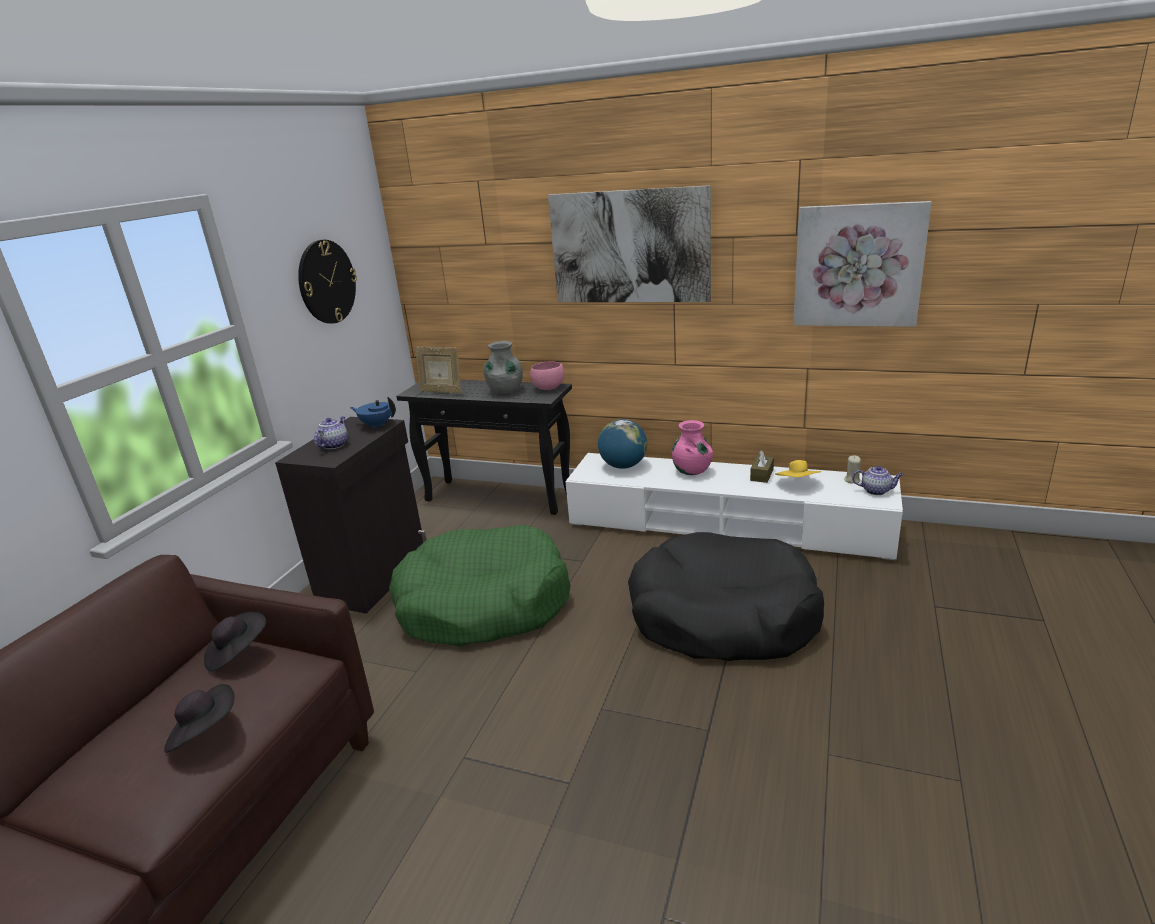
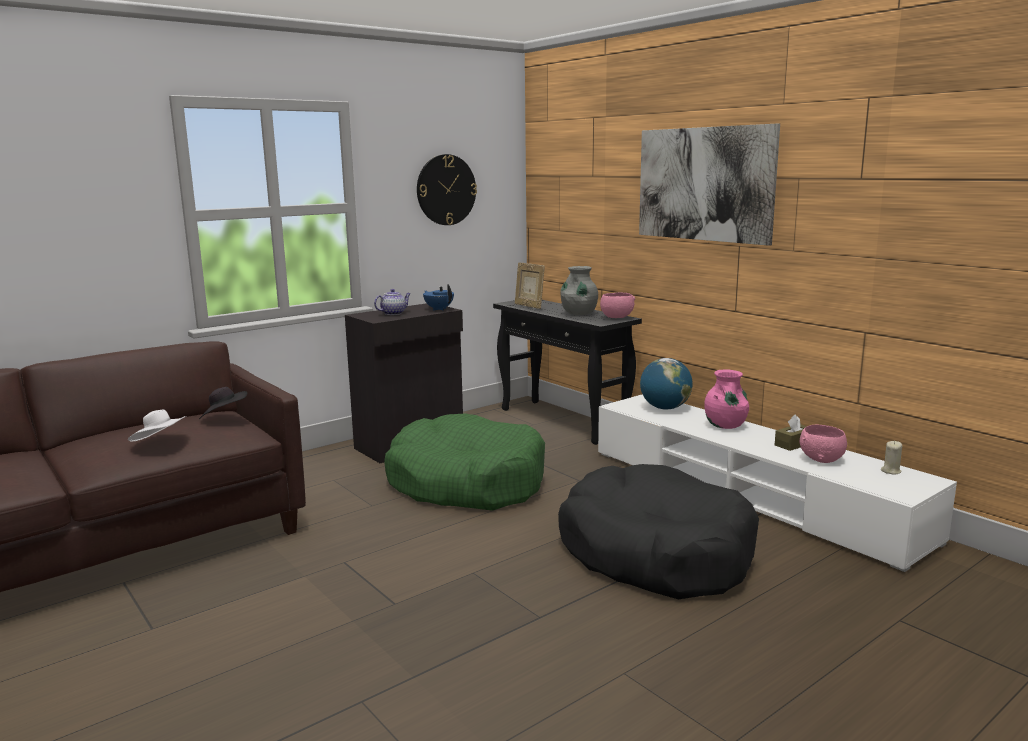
camera: 30 degrees right, 10 degrees down
(205, 732) = (160, 442): black hat -> white hat
(798, 484) = (822, 459): yellow hat -> pink bowl
(858, 266) = (922, 216): picture -> none
(876, 490) = (906, 485): teapot -> none

